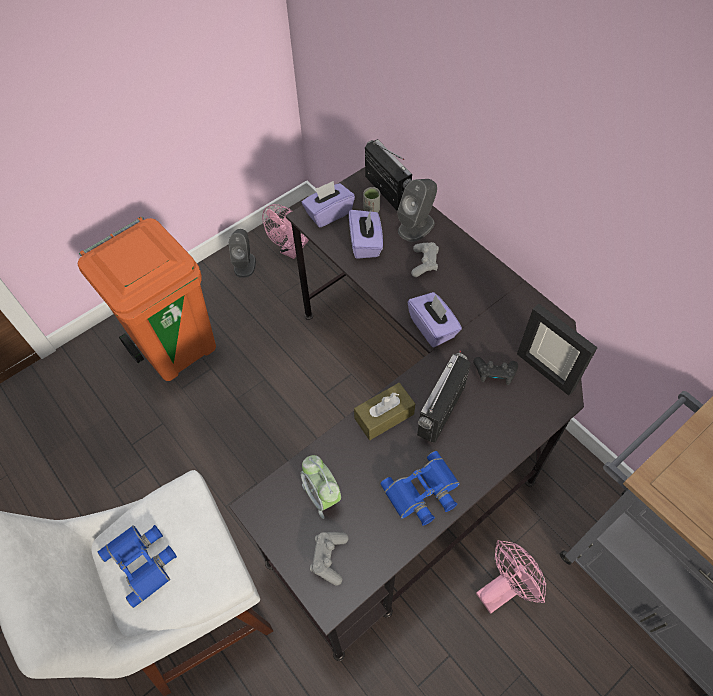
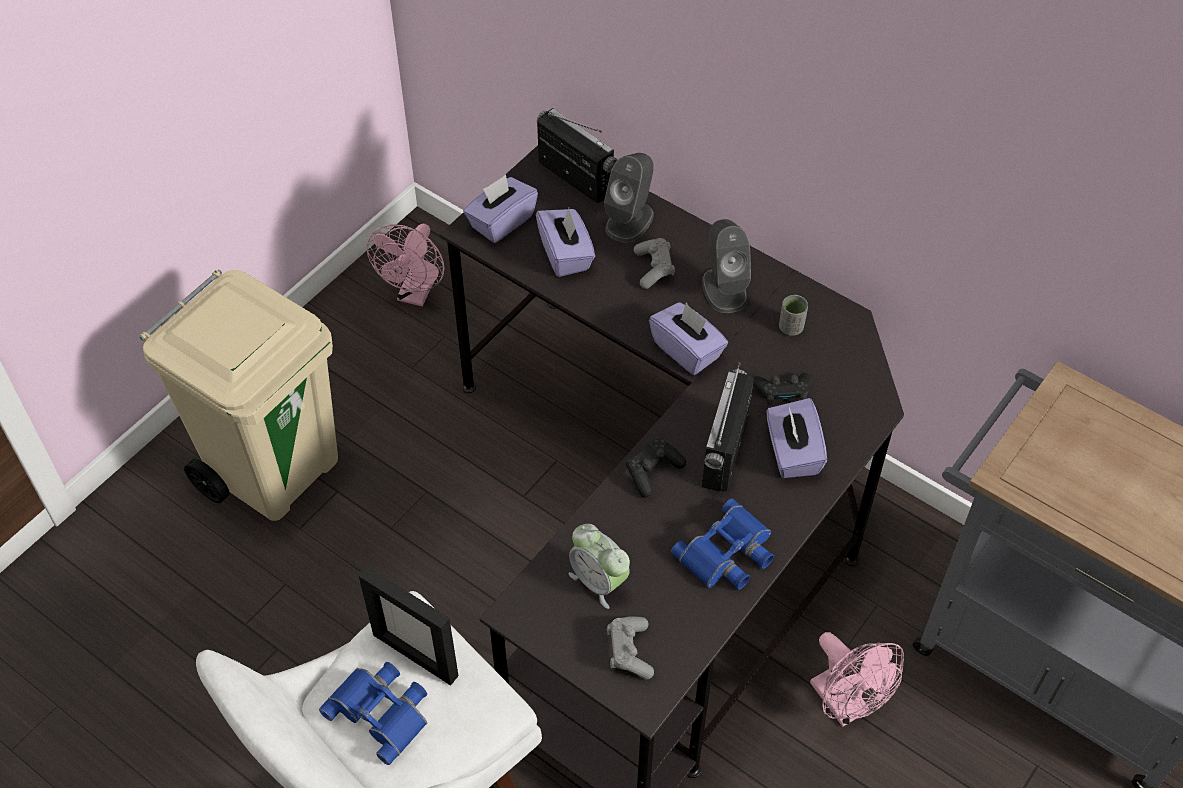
camera: 15 degrees left, 5 degrees down
(177, 347) = (275, 469): orange trash can -> beige trash can
(245, 264) = (346, 328): grey speaker -> grey speaker (724, 289)
(371, 210) = (561, 208): grey cup -> grey cup (791, 327)
(384, 416) = (652, 472): brown tissue box -> black game controller
(491, 421) = (792, 453): none -> purple tissue box
(503, 587) = (846, 705): pink fan -> pink fan turned 105 degrees clockwise
(545, 371) = (847, 379): picture frame -> picture frame (416, 653)

